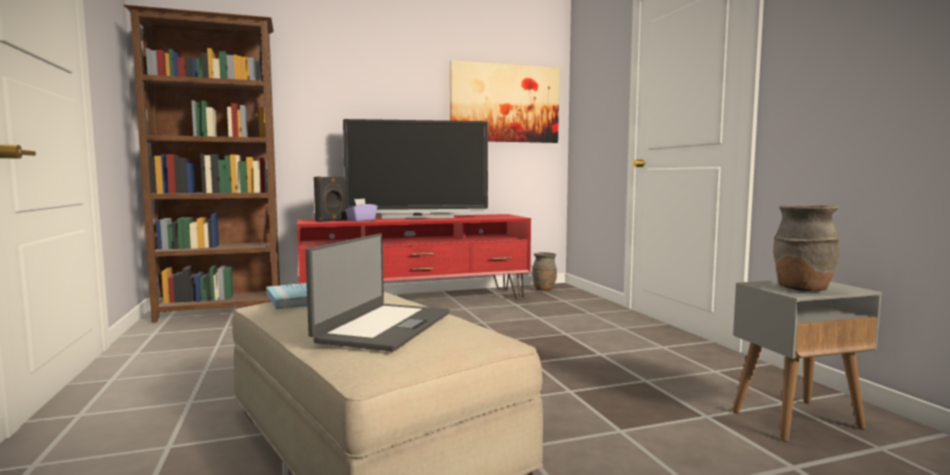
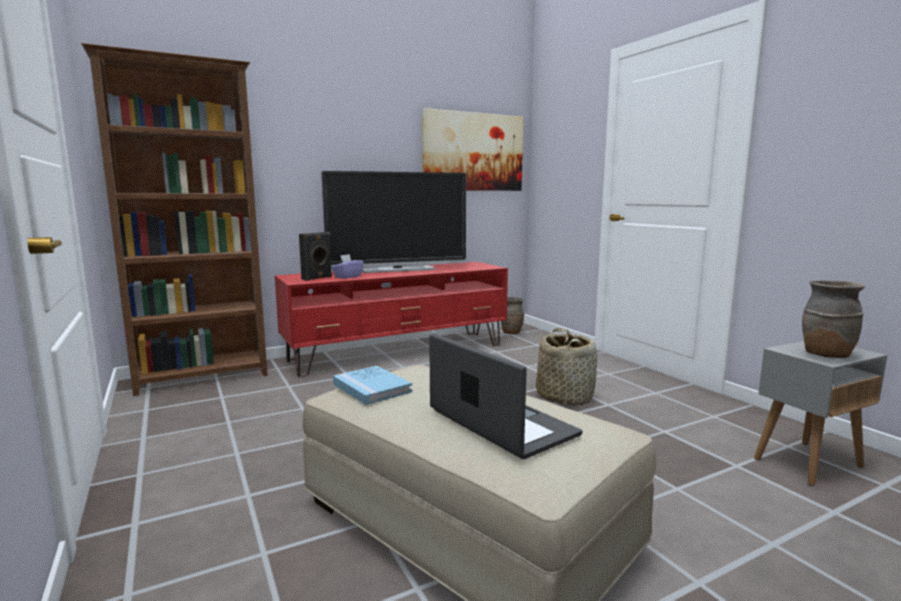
camera: 10 degrees left, 5 degrees up
(383, 327) = (500, 423): laptop -> laptop turned 45 degrees counterclockwise
(558, 345) = (565, 396): none -> basket

